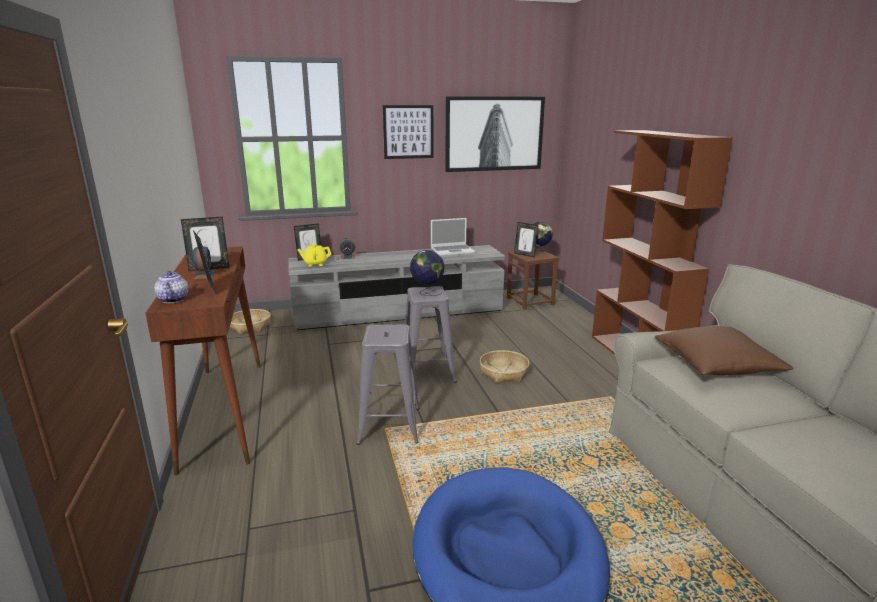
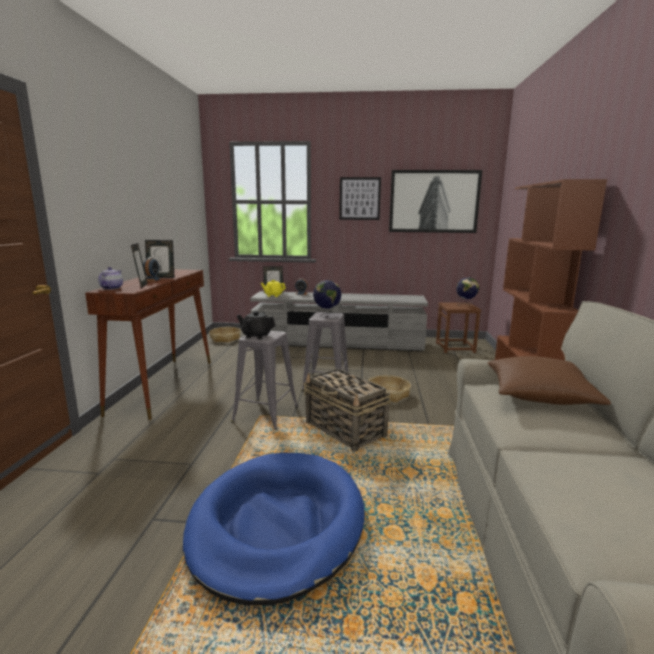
camera: 20 degrees right, 5 degrees down
(380, 336) = (256, 336): none -> black teapot
(452, 251) = (386, 296): laptop -> none
(492, 426) = (345, 430): none -> basket
(525, 255) = (451, 305): picture frame -> none

